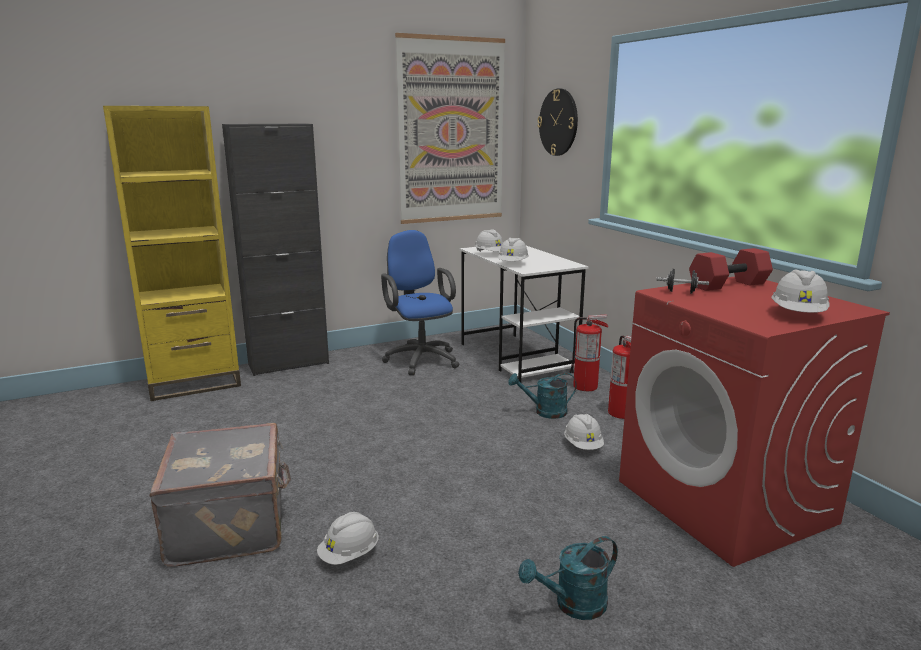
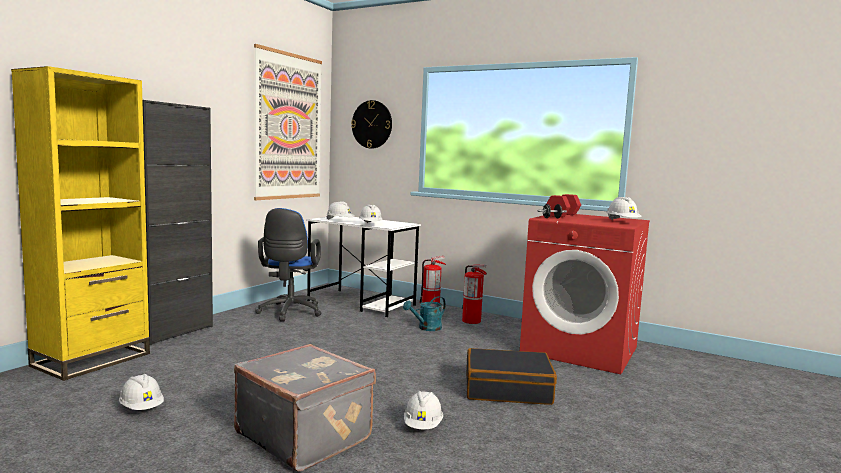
camera: 35 degrees left, 10 degrees down
(420, 359) = (289, 313): blue office chair -> blue office chair turned 120 degrees counterclockwise
(520, 536) = (507, 389): none -> black suitcase
(573, 605) = (579, 410): turquoise watering can -> none
(583, 445) = (475, 340): white hard hat -> white hard hat (142, 408)

